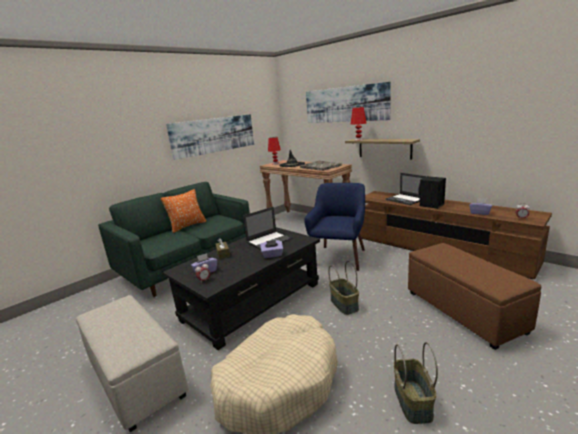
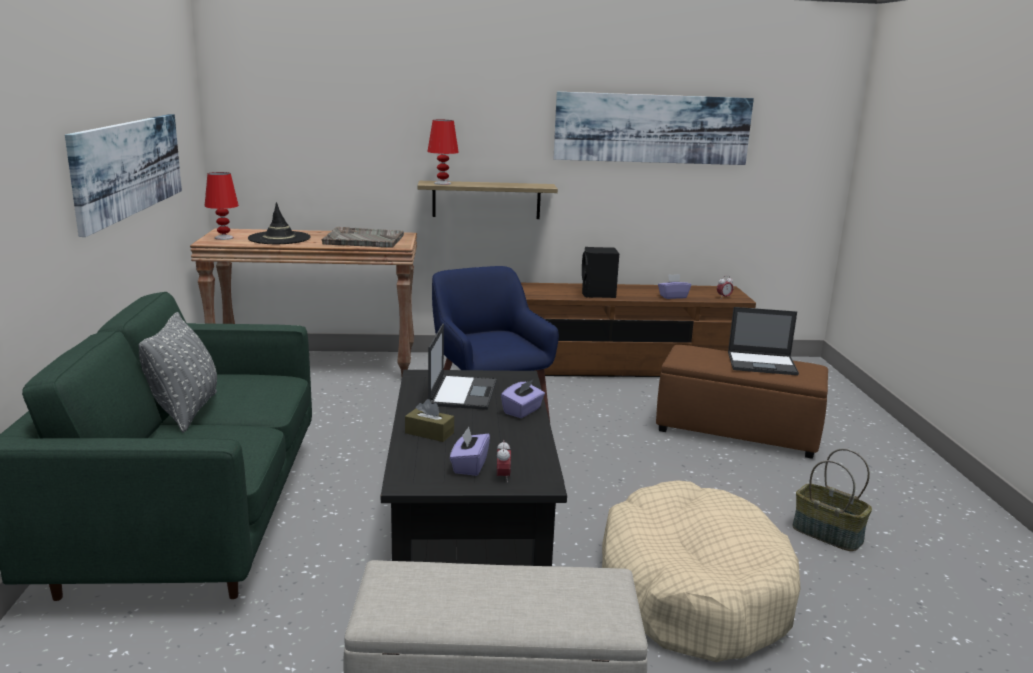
camera: 50 degrees left, 0 degrees up
(187, 226) = (186, 412): orange pillow -> grey pillow
(345, 104) = (399, 110): picture -> picture (652, 128)
(345, 304) = (609, 472): basket -> none
(405, 199) = (547, 290): laptop -> laptop (762, 364)

